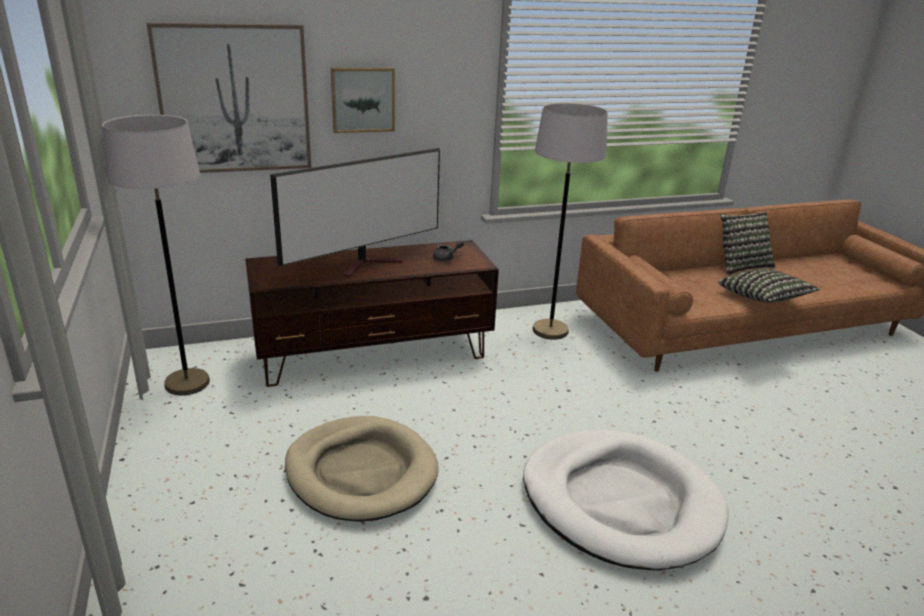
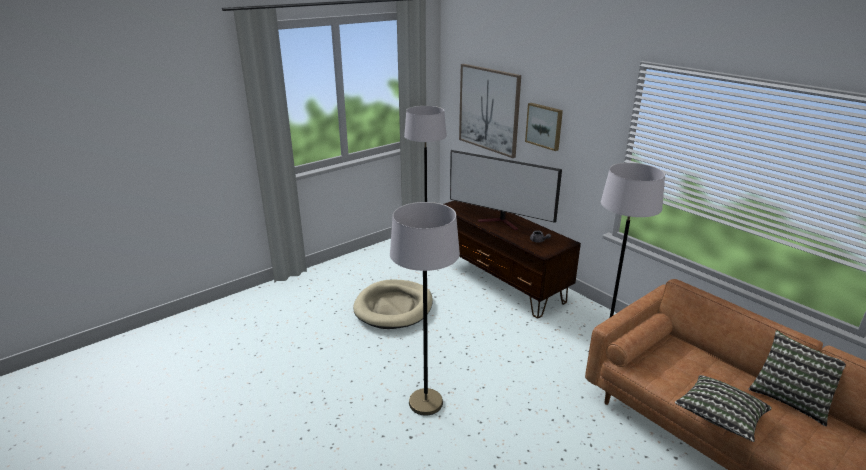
camera: 70 degrees right, 0 degrees up
(620, 502) = (426, 403): white dog bed -> grey floor lamp

